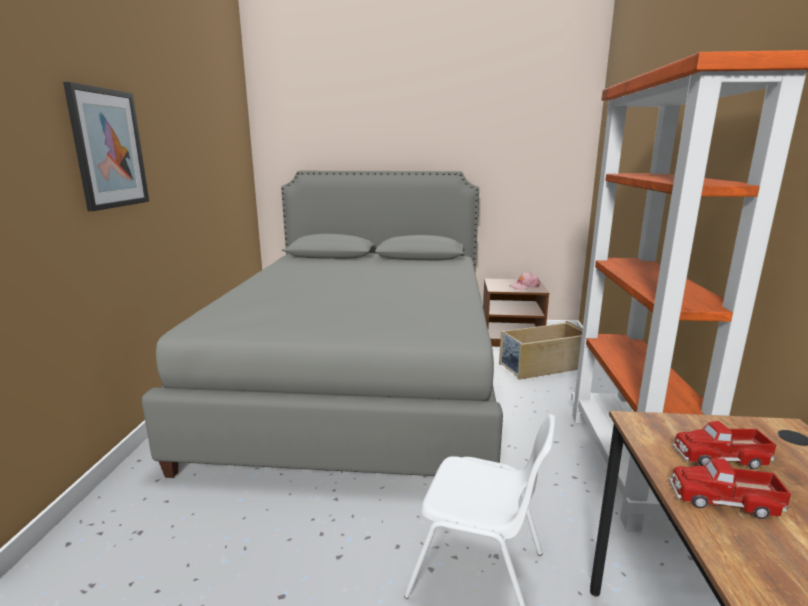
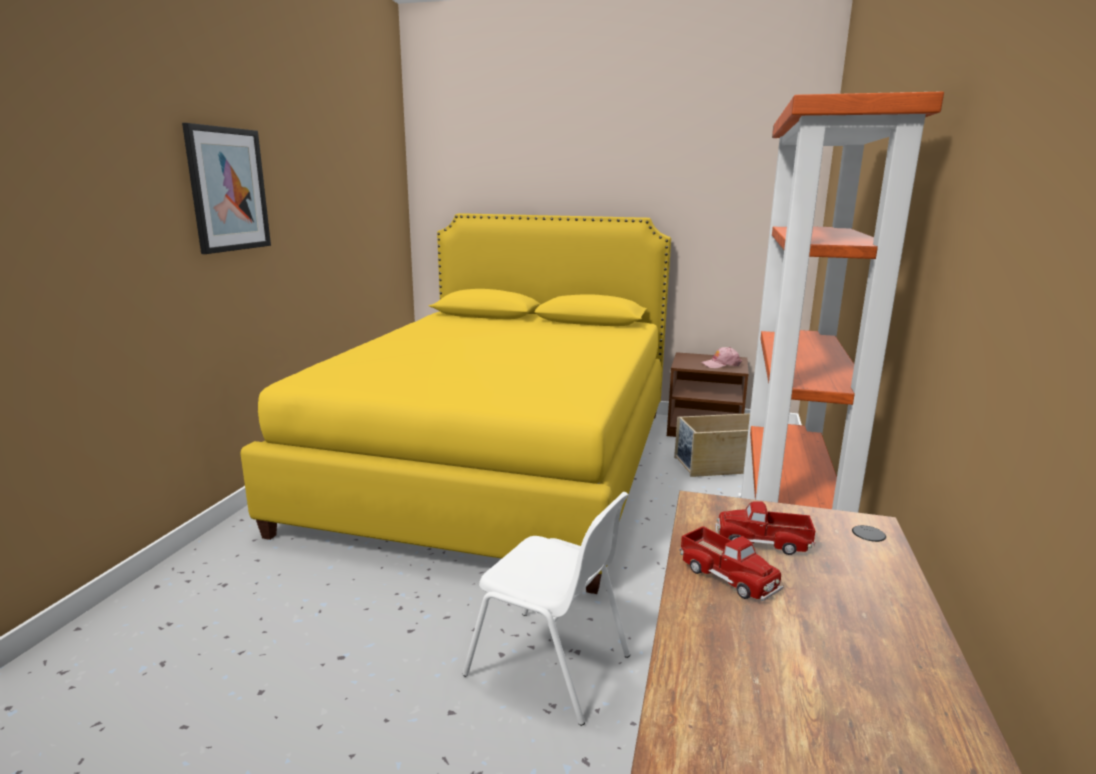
camera: 10 degrees right, 0 degrees up
(360, 382) = (500, 464): grey bed -> yellow bed
(724, 499) = (728, 575): toy truck -> toy truck turned 150 degrees counterclockwise

